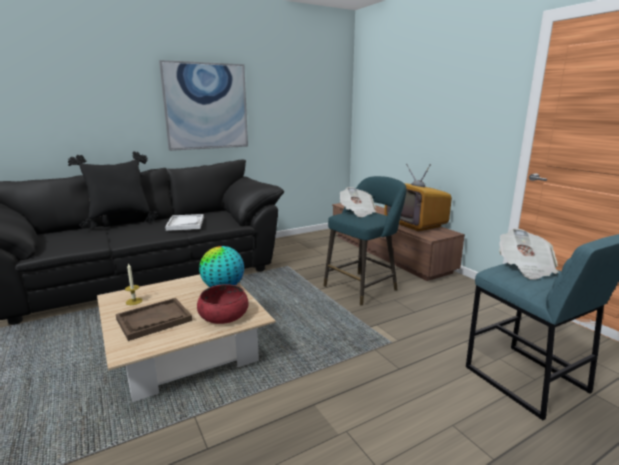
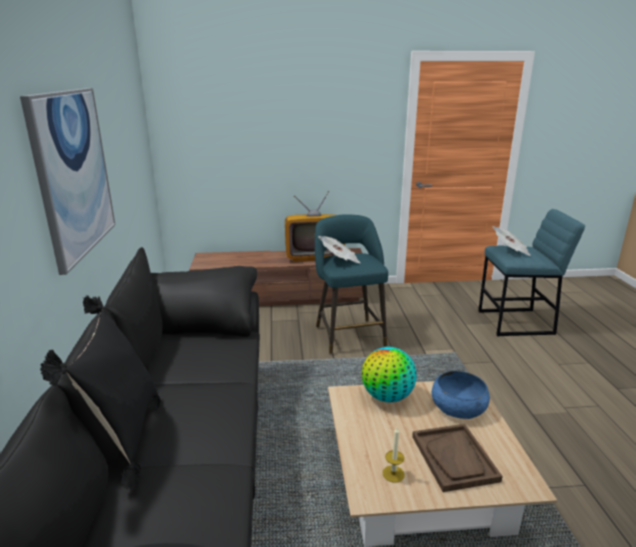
camera: 65 degrees left, 5 degrees up
(185, 223) = (204, 374): white tray -> none
(223, 315) = (458, 406): red bowl -> blue bowl

